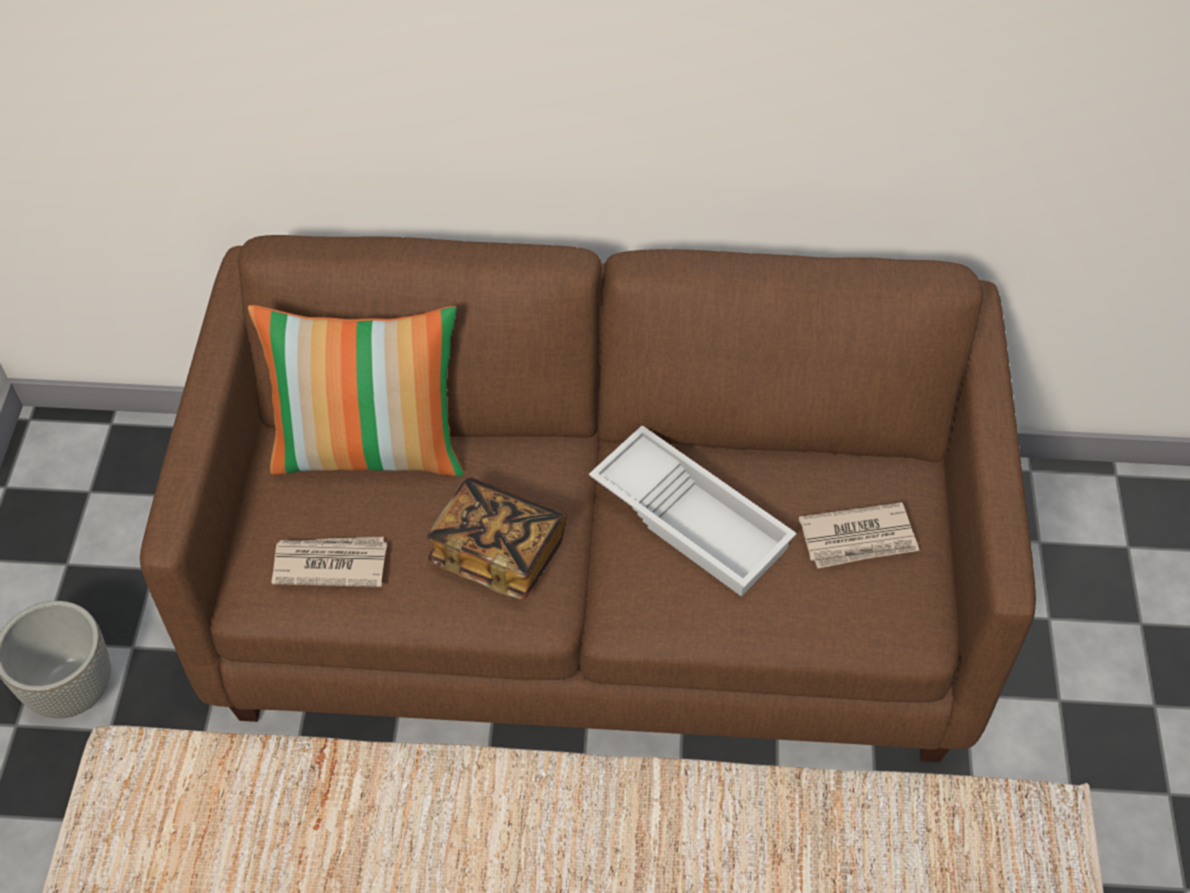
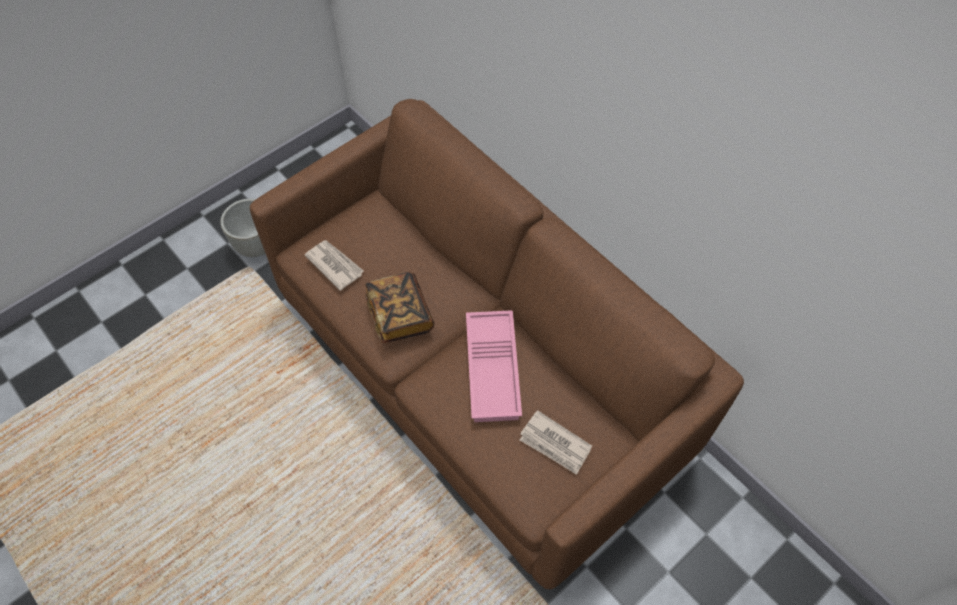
camera: 45 degrees right, 5 degrees up
(371, 449) = (402, 231): pillow -> none
(693, 517) = (494, 370): white tray -> pink tray

